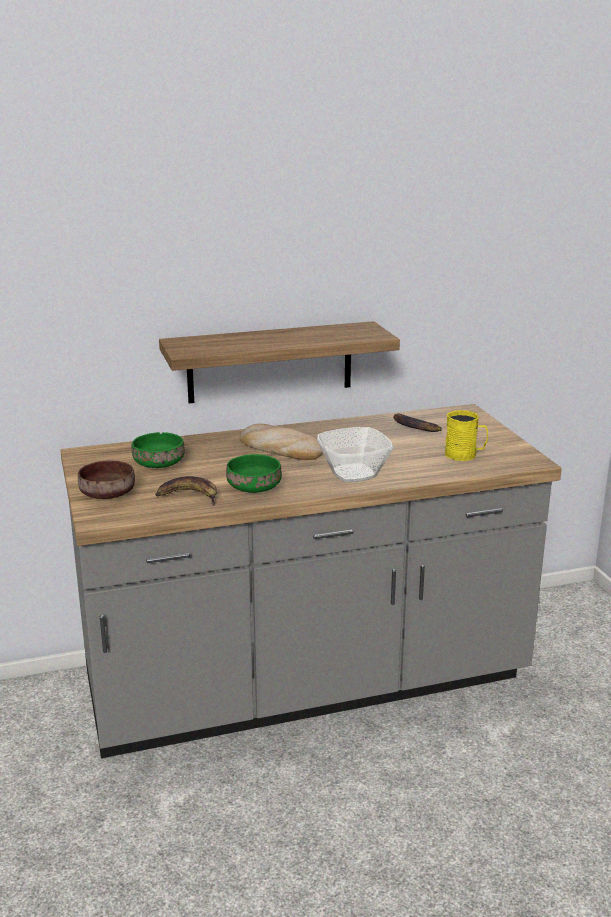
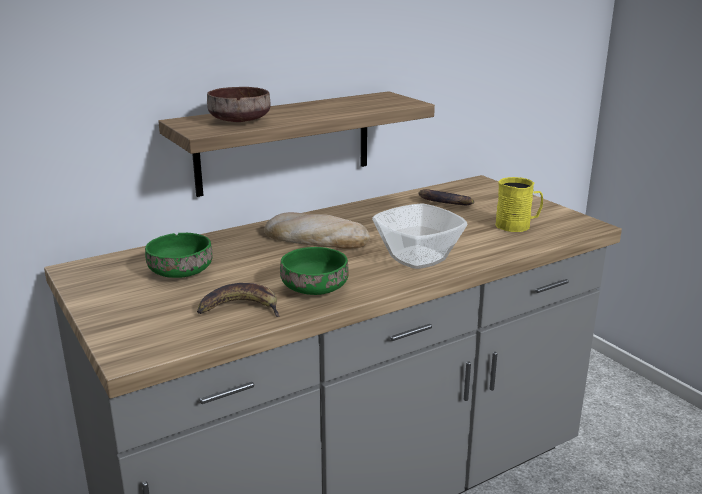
camera: 15 degrees left, 0 degrees up
(108, 494) = (132, 318): brown bowl -> brown bowl (240, 120)

